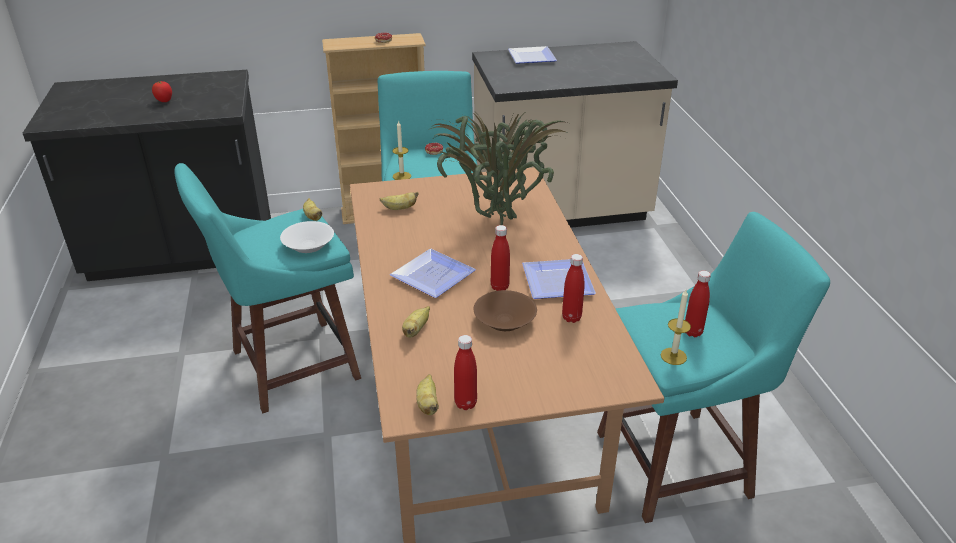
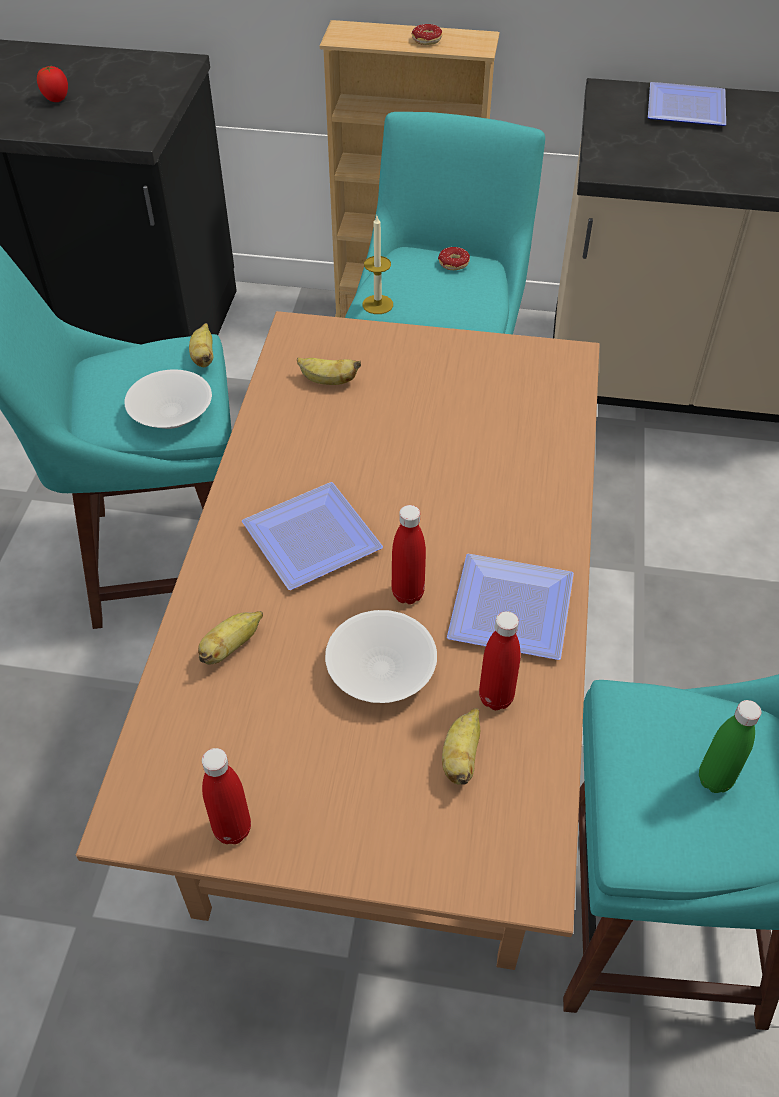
camera: 20 degrees right, 15 degrees up
(428, 404) = (173, 810): banana -> banana (461, 757)
(496, 221) = (470, 447): potted plant -> none
(505, 320) = (382, 670): brown bowl -> white bowl
(673, 356) = (652, 823): candle -> none
(692, 332) = (714, 779): red bottle -> green bottle

